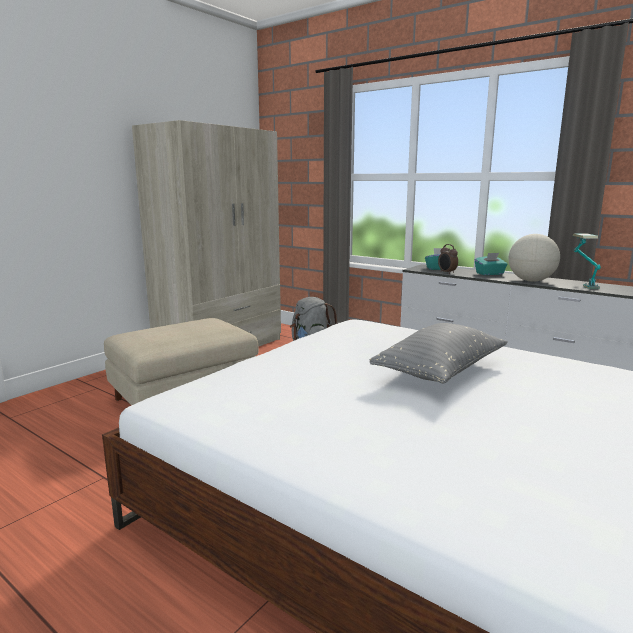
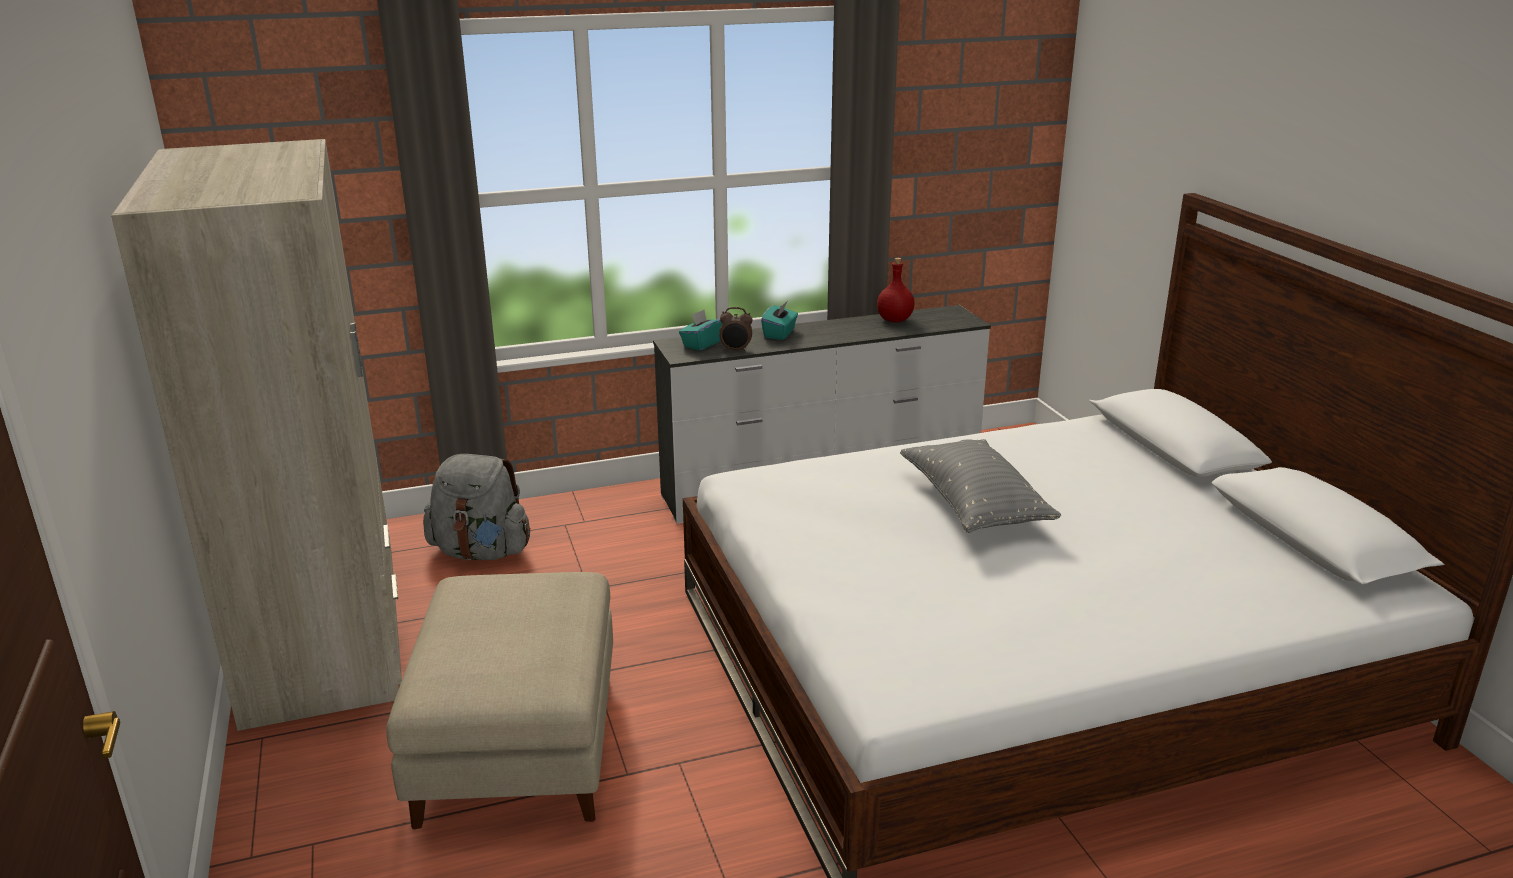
camera: 55 degrees left, 10 degrees up
(531, 281) = (847, 333): globe -> none
(582, 284) = (895, 320): table lamp -> red bottle

